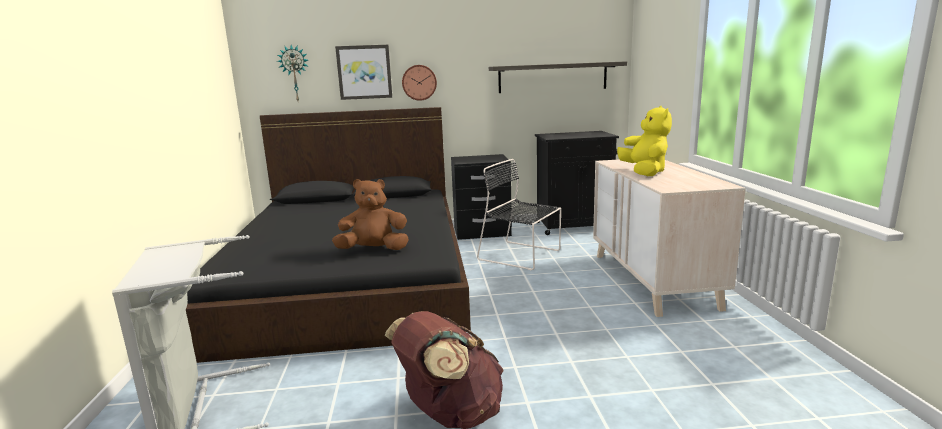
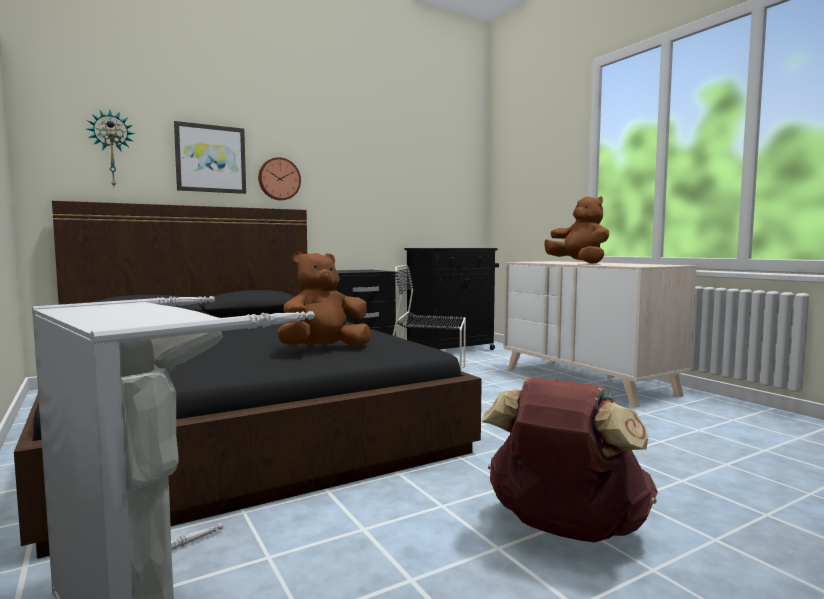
camera: 25 degrees left, 10 degrees down
(552, 77) = (420, 188): shelf -> none
(644, 172) = (579, 263): yellow plush toy -> brown plush toy

